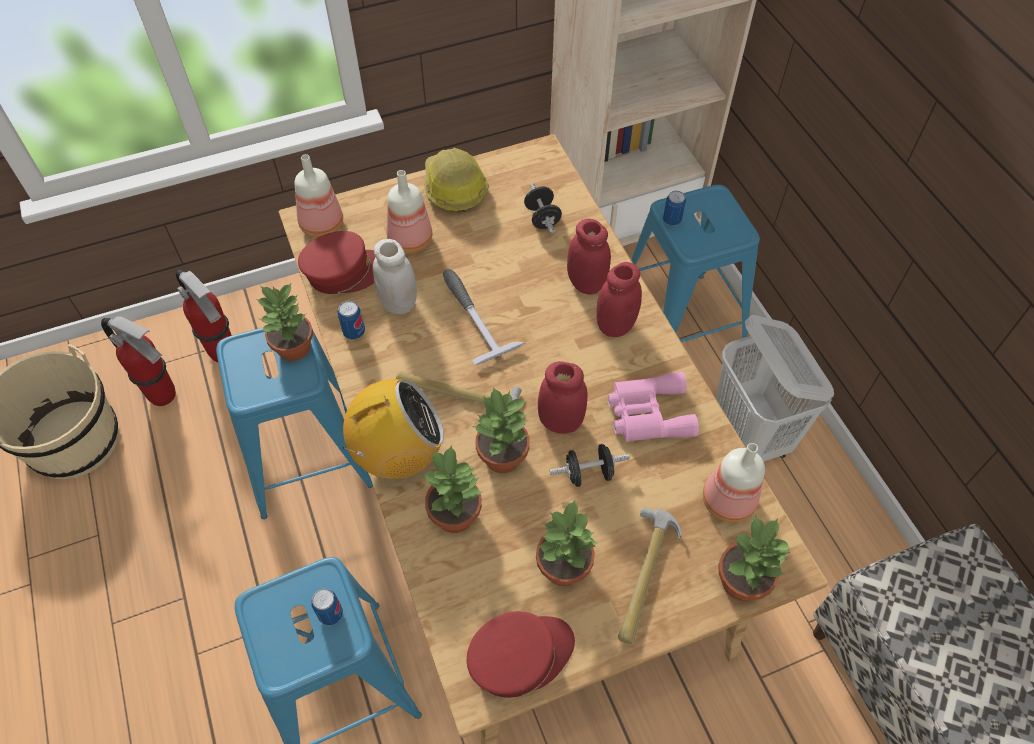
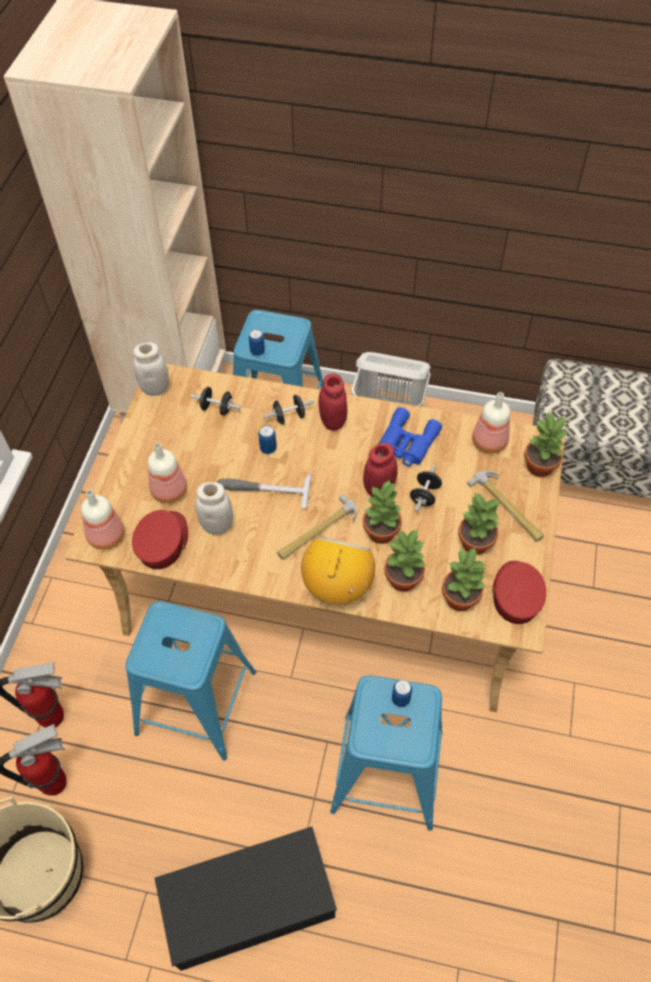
camera: 55 degrees left, 0 degrees up
(132, 632) = (250, 900): none -> black storage box
(294, 348) = (176, 620): potted plant -> potted plant (461, 598)
(354, 332) = (220, 563): can -> can (268, 448)
(454, 187) = (145, 441): hard hat -> none
(523, 157) = (155, 388): none -> white jar
(586, 283) = (289, 417): red jar -> black dumbbell
(647, 413) = (406, 443): pink binoculars -> blue binoculars

